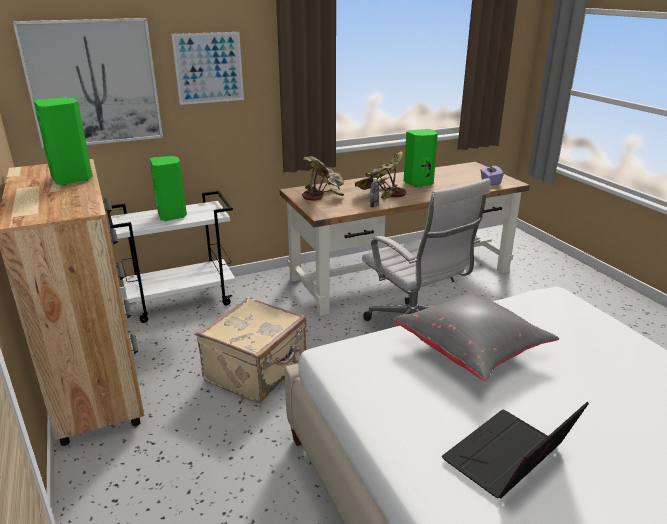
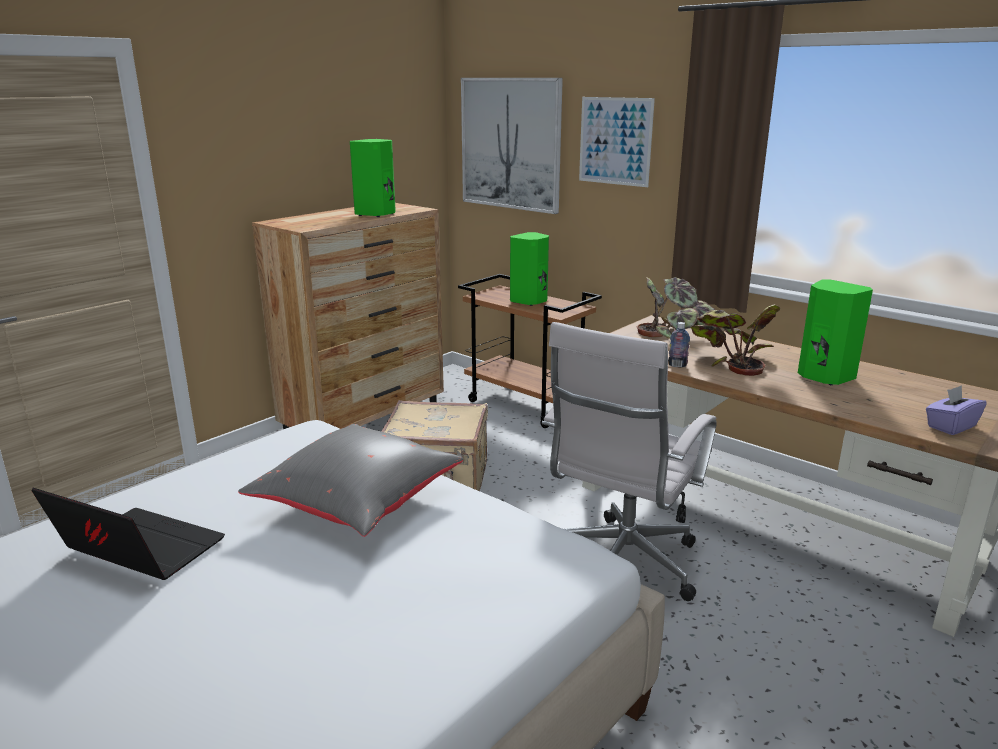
camera: 65 degrees right, 5 degrees down
(182, 300) = (527, 405): white cart -> brown cart

